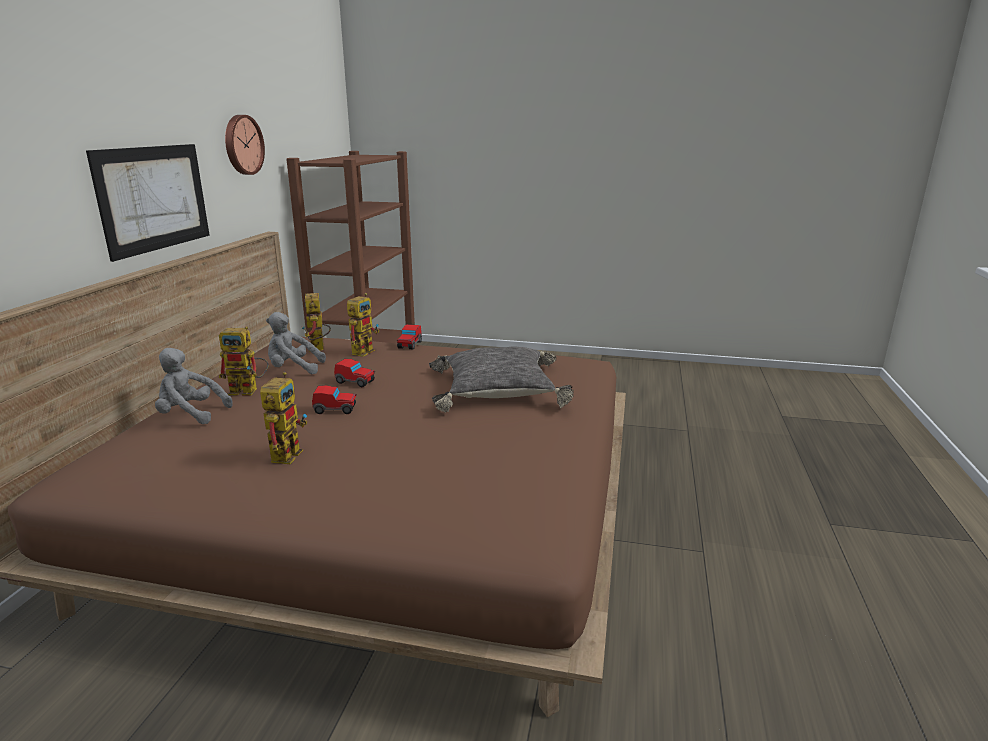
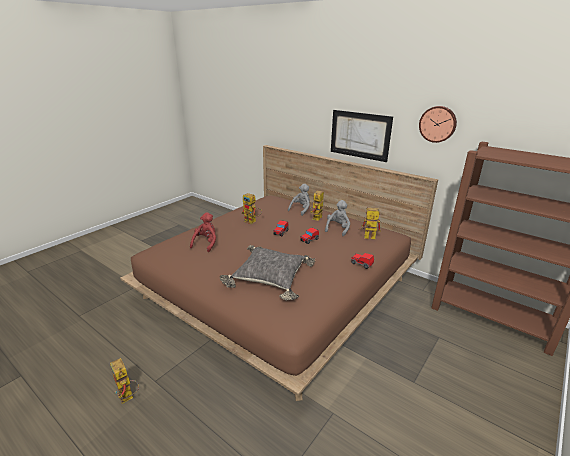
camera: 115 degrees right, 5 degrees up
(364, 350) = (357, 249): toy robot -> toy robot (128, 397)
(442, 474) = (206, 243): none -> red plush toy

